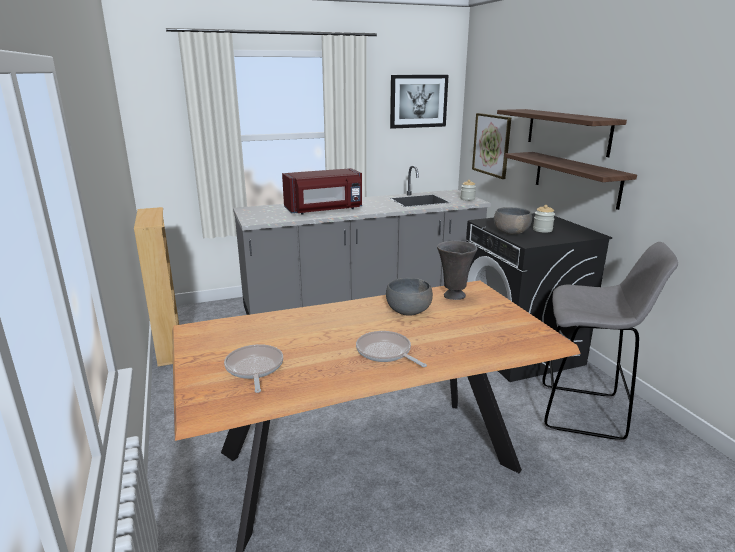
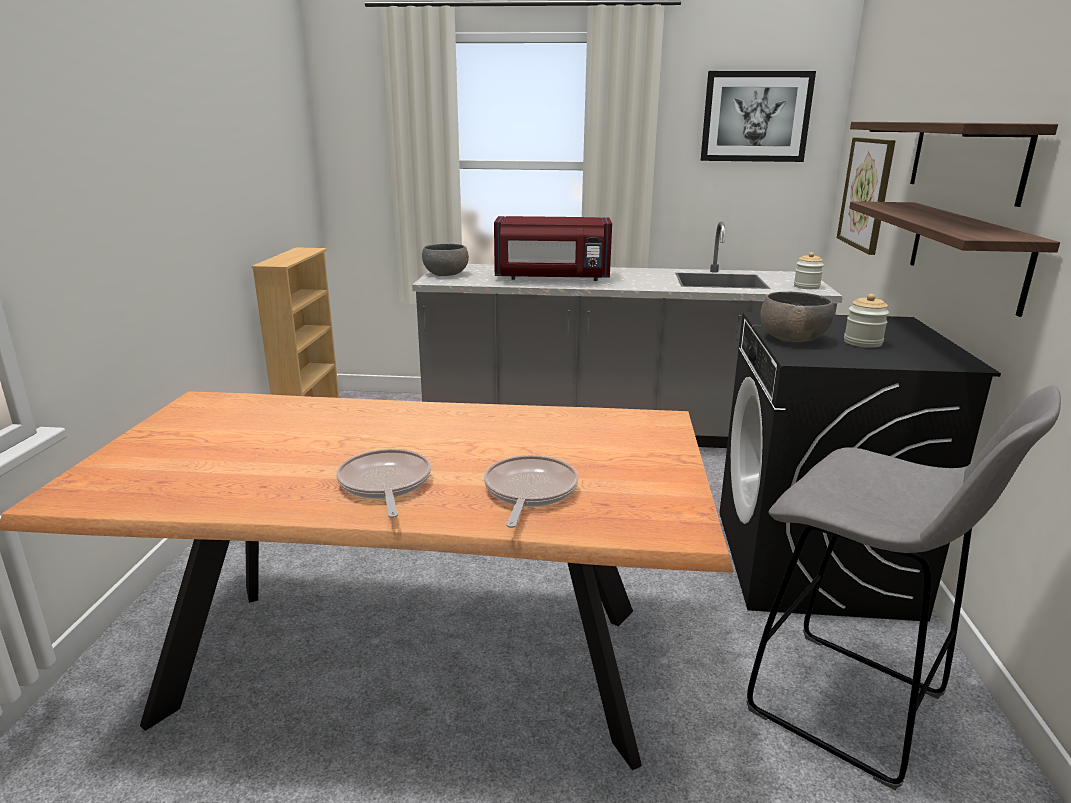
camera: 25 degrees right, 0 degrees up
(254, 368) = (191, 463): frying pan -> frying pan (529, 492)
(408, 311) = (505, 433): grey bowl -> grey bowl (446, 274)
(453, 296) = (607, 426): grey vase -> none

